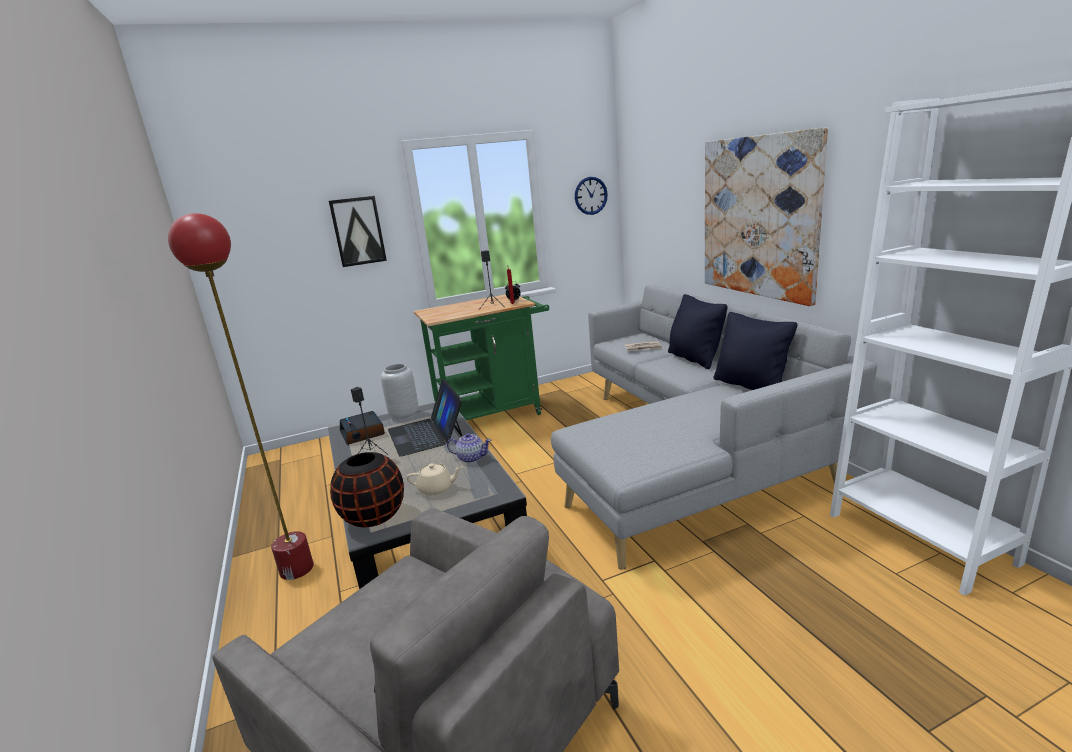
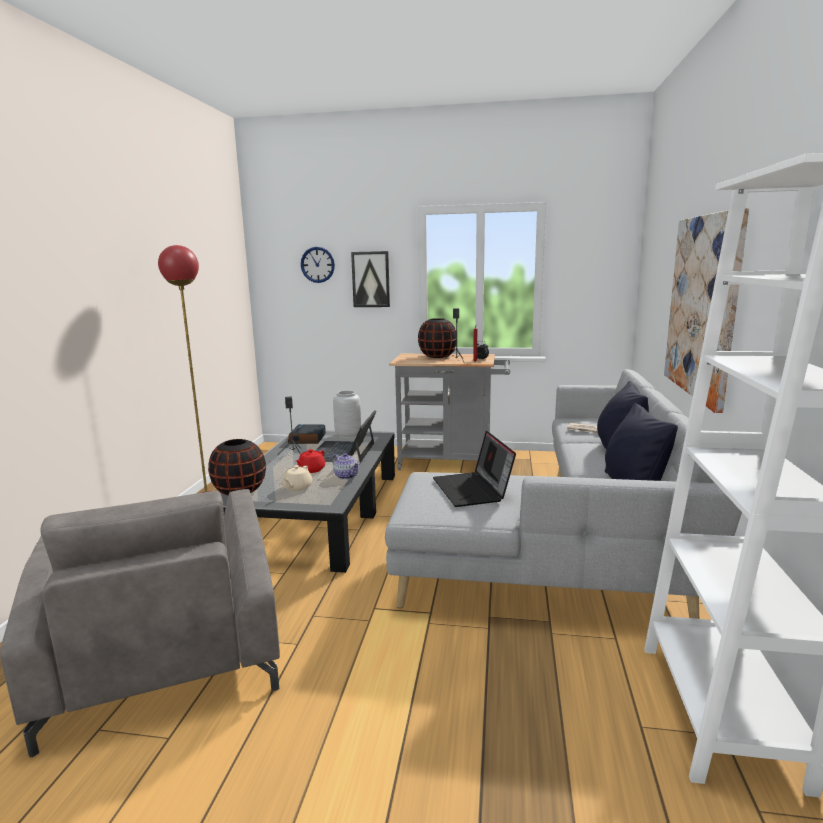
camera: 30 degrees right, 5 degrees down
(421, 465) = (311, 470): none -> red teapot
(436, 489) = (297, 488): beige teapot -> beige teapot turned 75 degrees clockwise
(462, 306) = (437, 356): none -> black vase
(495, 414) = (451, 462): green cart -> grey cart
(590, 195) = (602, 271): wall clock -> wall clock (317, 264)
(643, 429) = (473, 490): none -> laptop

